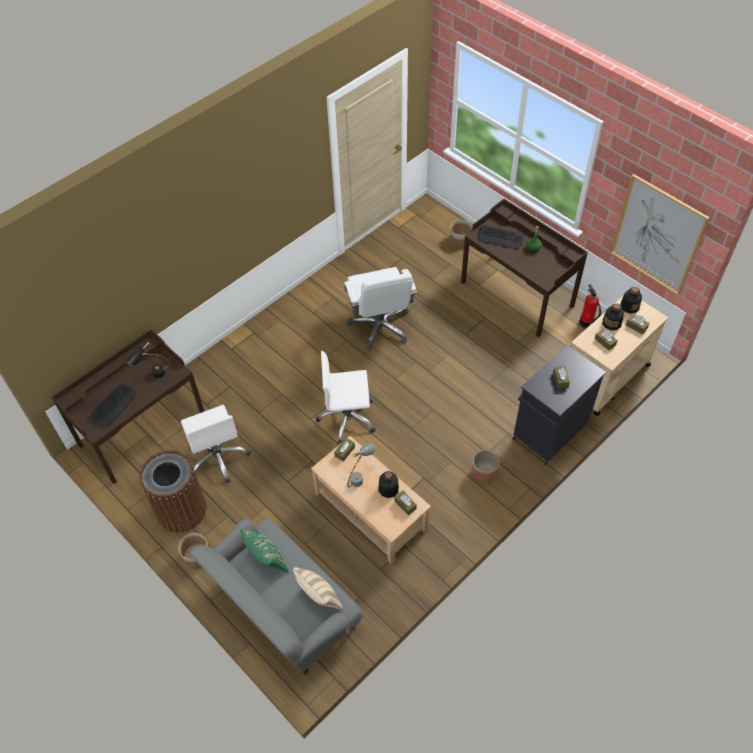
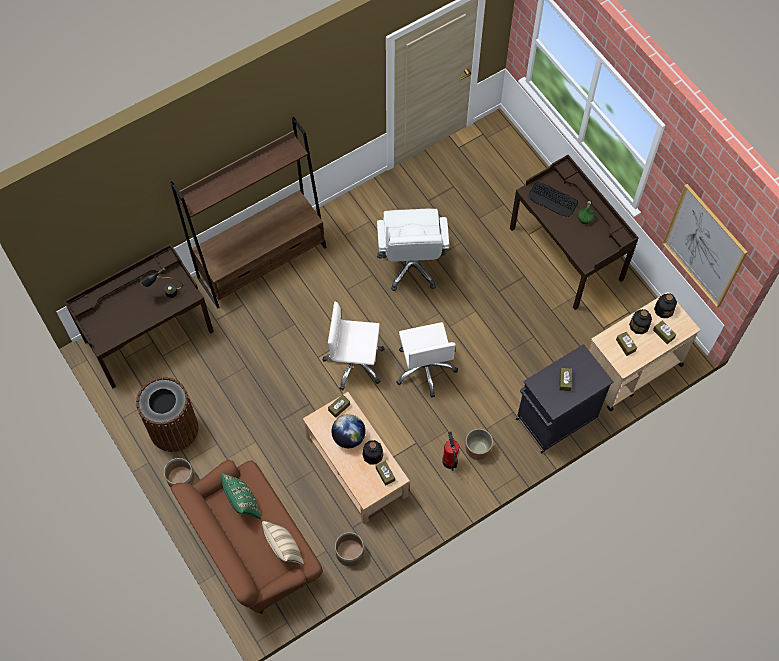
camera: 10 degrees right, 10 degrees up
(113, 405) = (122, 319): keyboard -> none
(218, 457) = (218, 380): white office chair -> white office chair (425, 368)
(241, 348) = (262, 262): none -> brown bookcase
(284, 609) = (254, 548): grey sofa -> brown sofa
(360, 477) = (349, 437): grey table lamp -> globe
(460, 241) = (522, 176): planter -> planter (350, 552)
(586, 322) = (630, 302): fire extinguisher -> fire extinguisher (449, 461)

